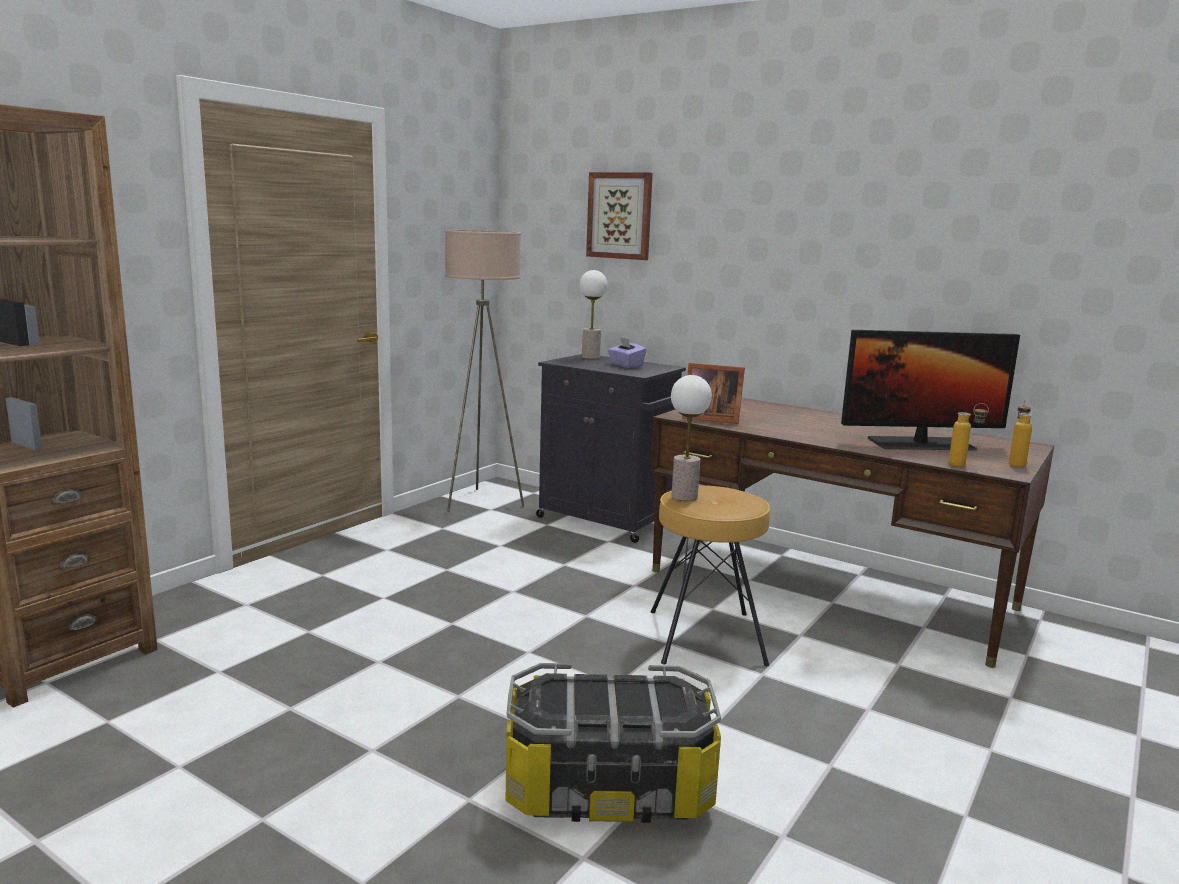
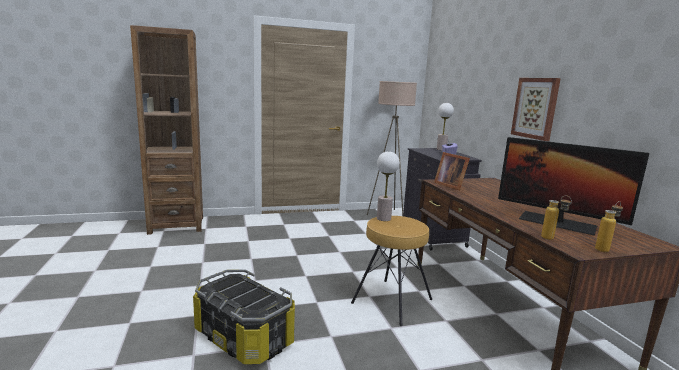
camera: 40 degrees right, 0 degrees up
(620, 215) = (465, 73): picture -> picture (535, 108)

